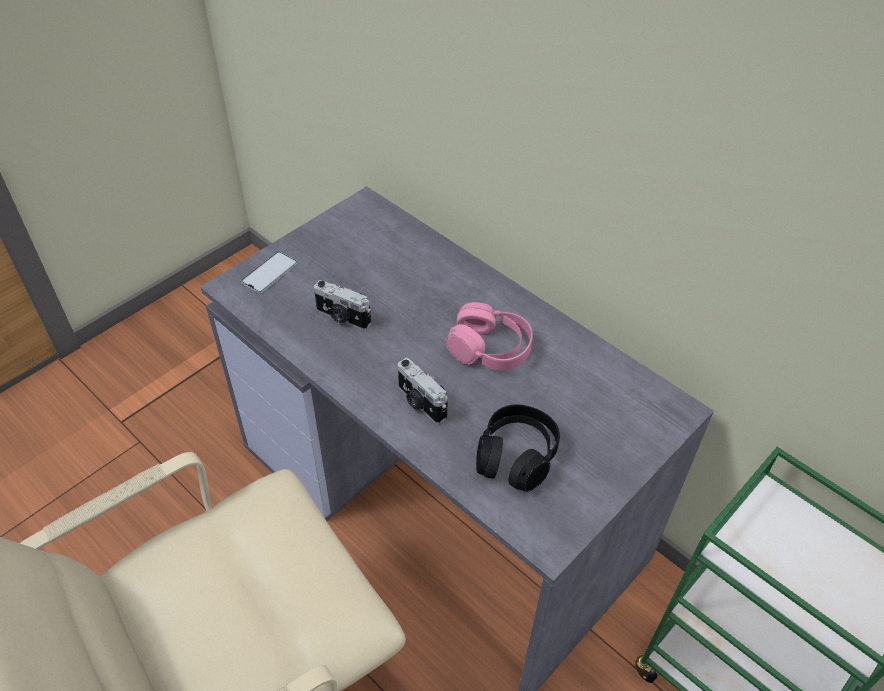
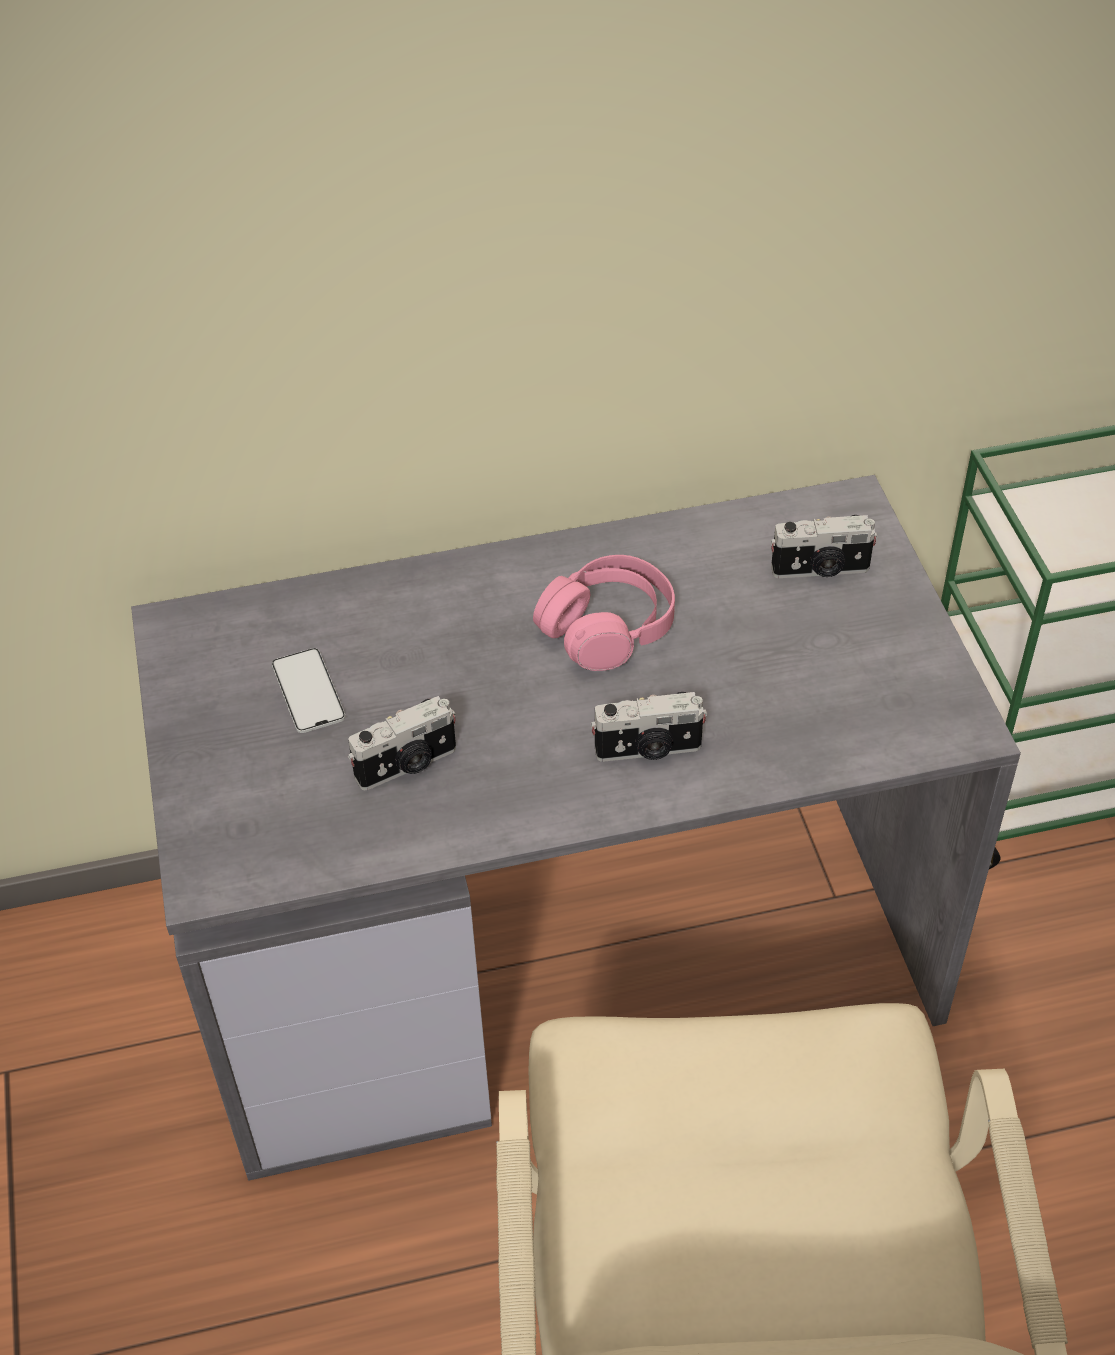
camera: 55 degrees left, 0 degrees up
(269, 273) = (222, 816): phone -> phone (308, 691)
(516, 456) = (812, 693): black headphones -> none
(612, 418) = (821, 570): none -> camera

